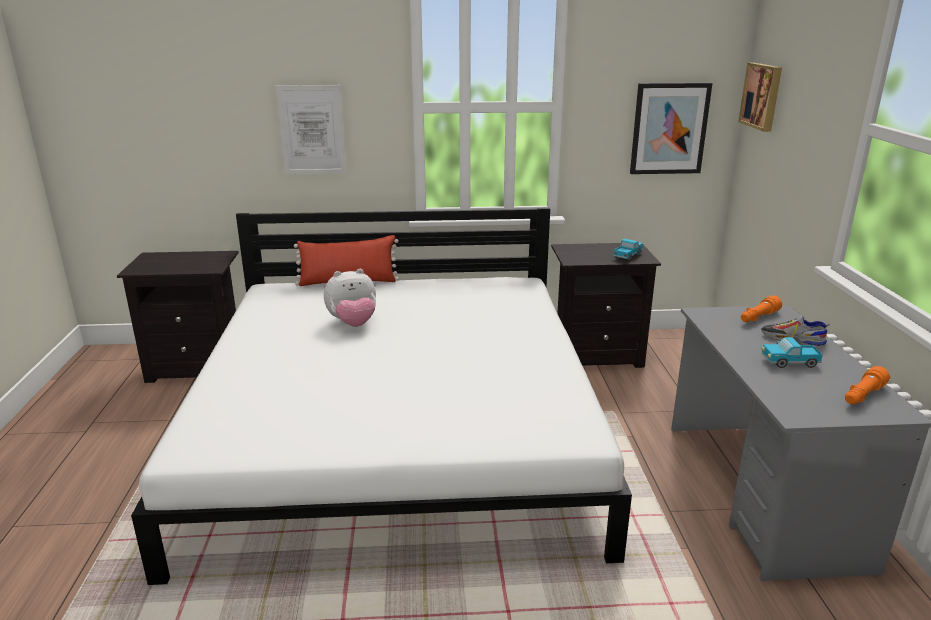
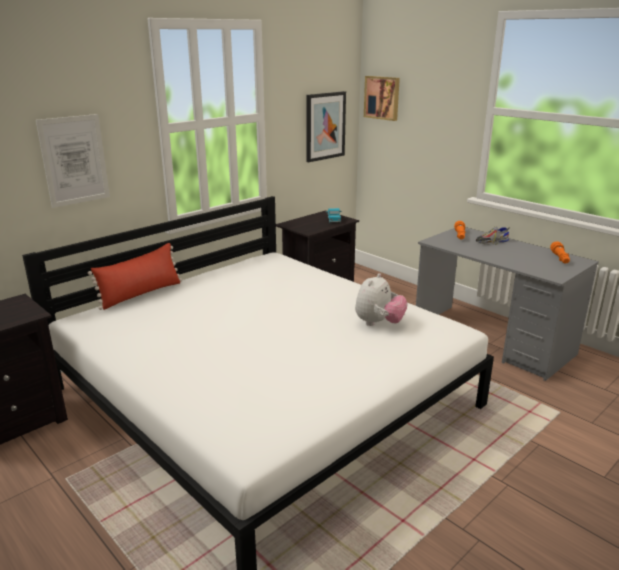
camera: 40 degrees left, 0 degrees up
(353, 324) = (204, 321): plush toy -> plush toy (379, 323)
(789, 362) = (510, 253): toy truck -> none

